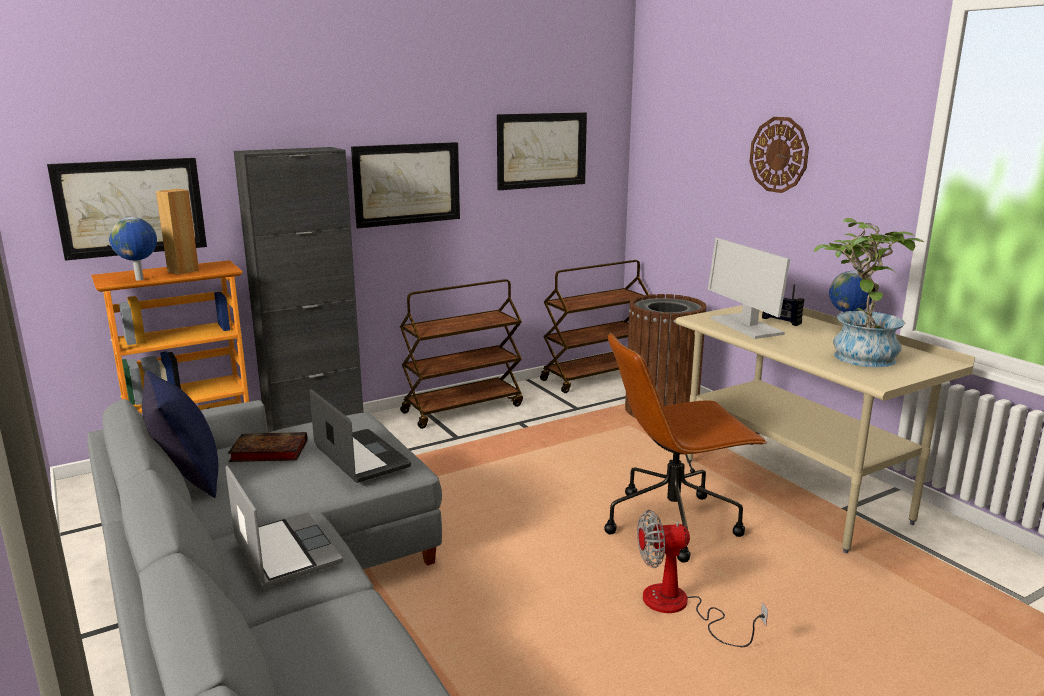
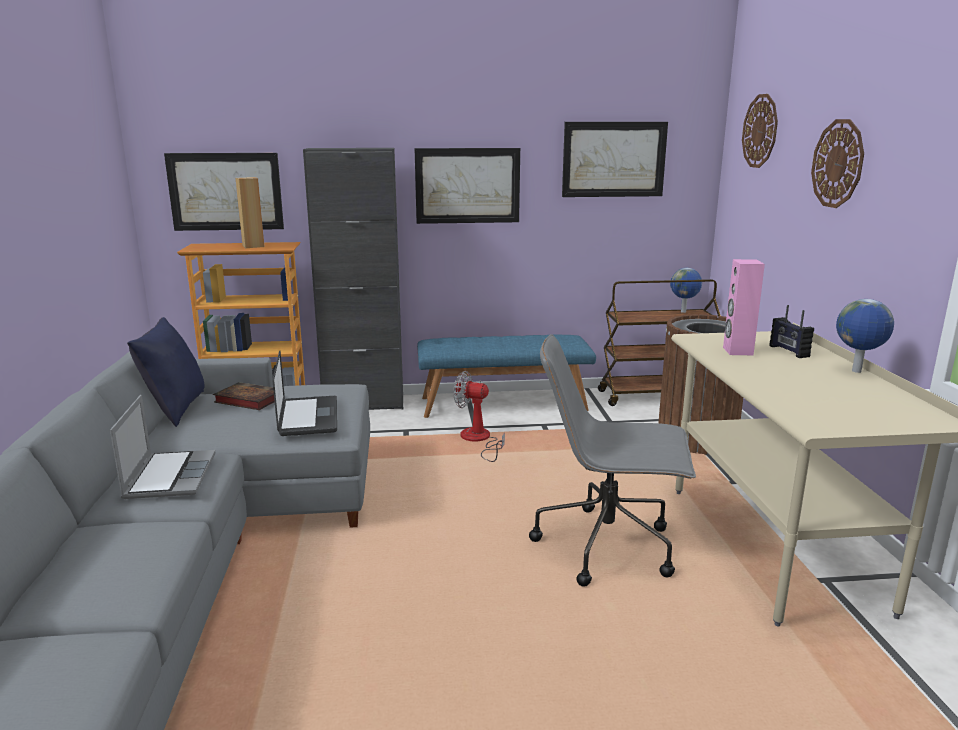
camera: 25 degrees right, 0 degrees up
(140, 279) = (214, 249): globe -> globe (684, 312)
(463, 408) = (503, 403): brown cart -> blue bench
(673, 522) = (608, 546): brown office chair -> grey office chair
(679, 608) = (537, 627): fan -> fan (479, 440)
(680, 122) = (760, 131): none -> wall clock
(745, 326) = (737, 351): monitor -> pink speaker
(856, 354) = (831, 396): potted plant -> none

